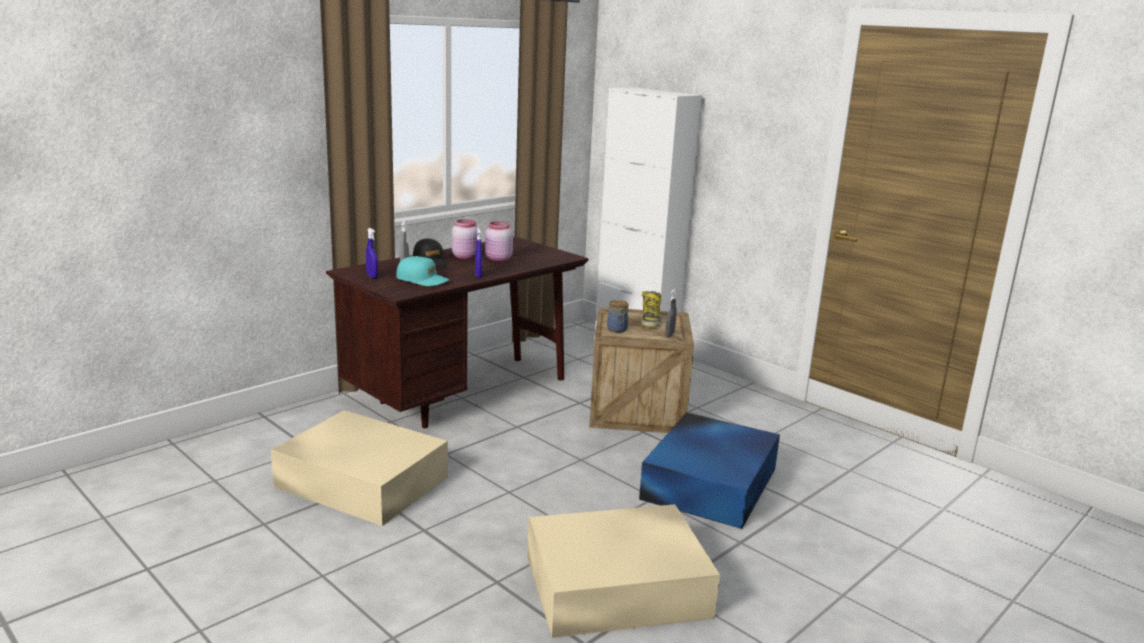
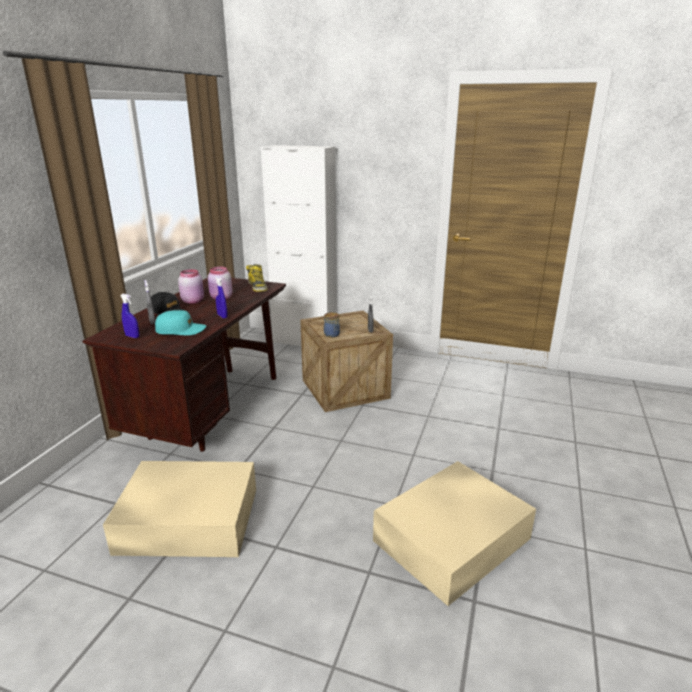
camera: 25 degrees left, 5 degrees up
(650, 320) = (346, 322): boot -> boot (257, 287)
(711, 482) = (437, 431): blue storage box -> none

